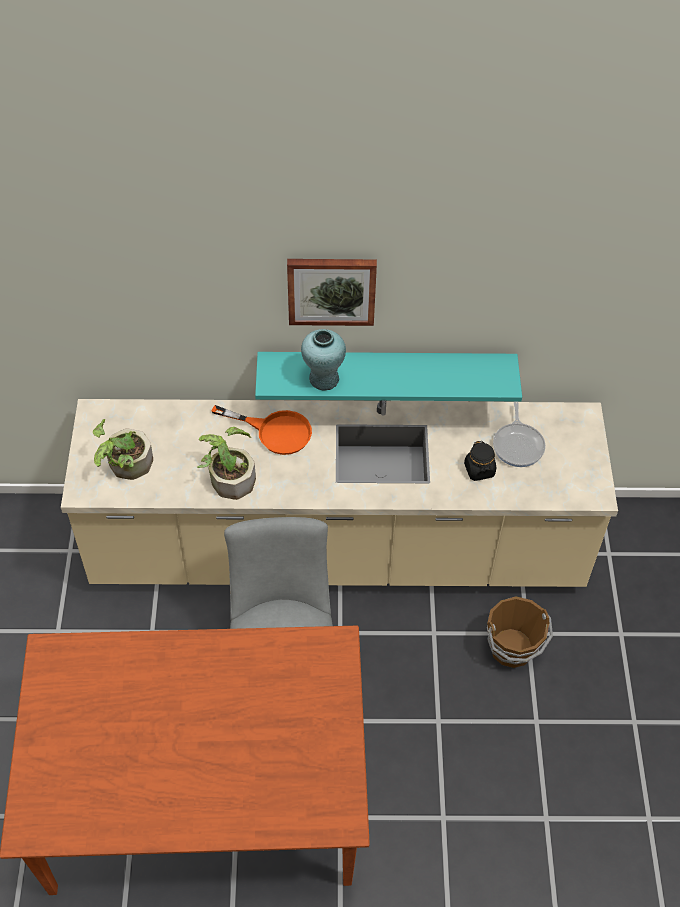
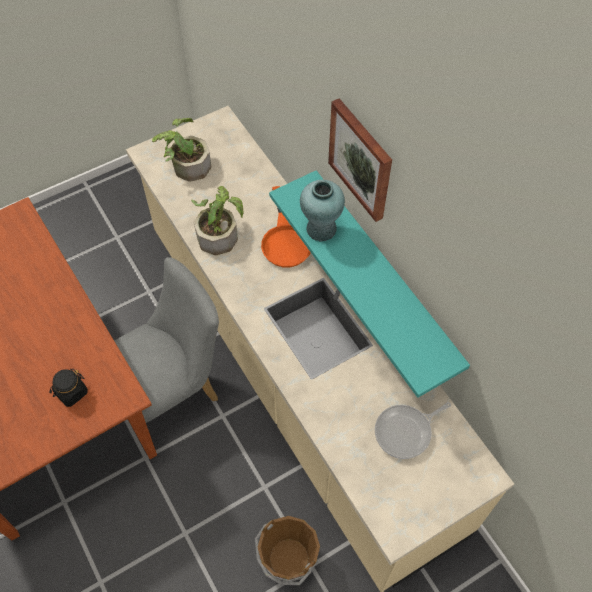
camera: 60 degrees right, 5 degrees up
(479, 470) = (353, 413): black jar -> black jar (71, 392)

